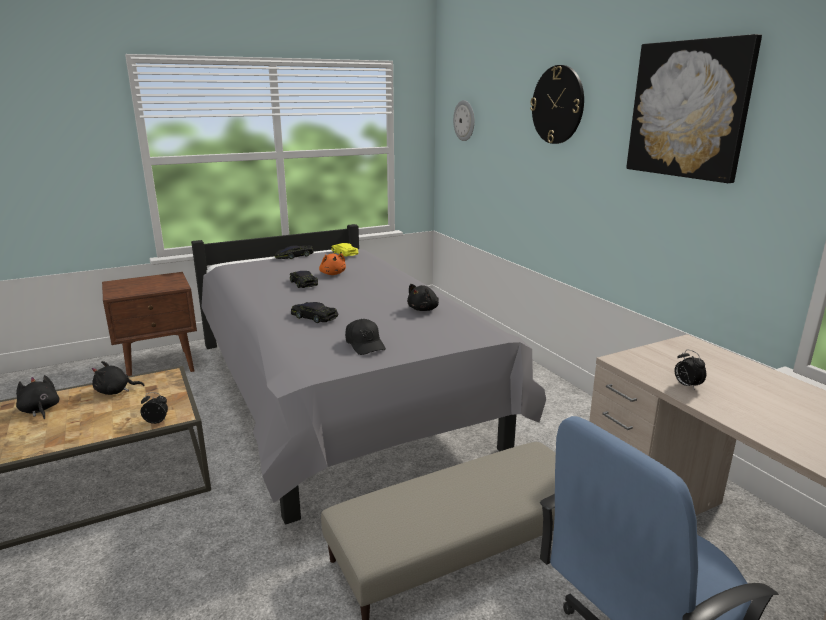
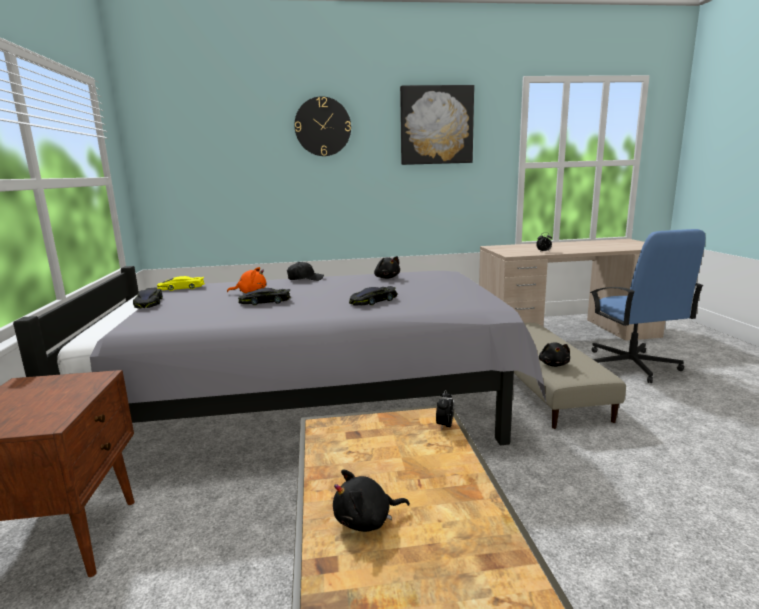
camera: 70 degrees left, 5 degrees down
(115, 391) = (345, 459): black plush toy -> black plush toy (554, 364)
(365, 344) = (450, 292): black cap -> black cap (305, 279)
(464, 120) = (188, 147): wall clock -> none

